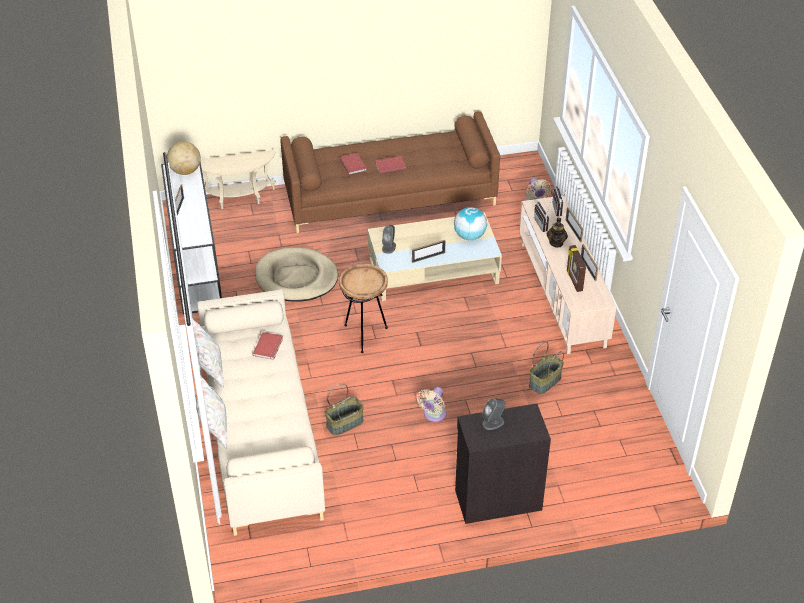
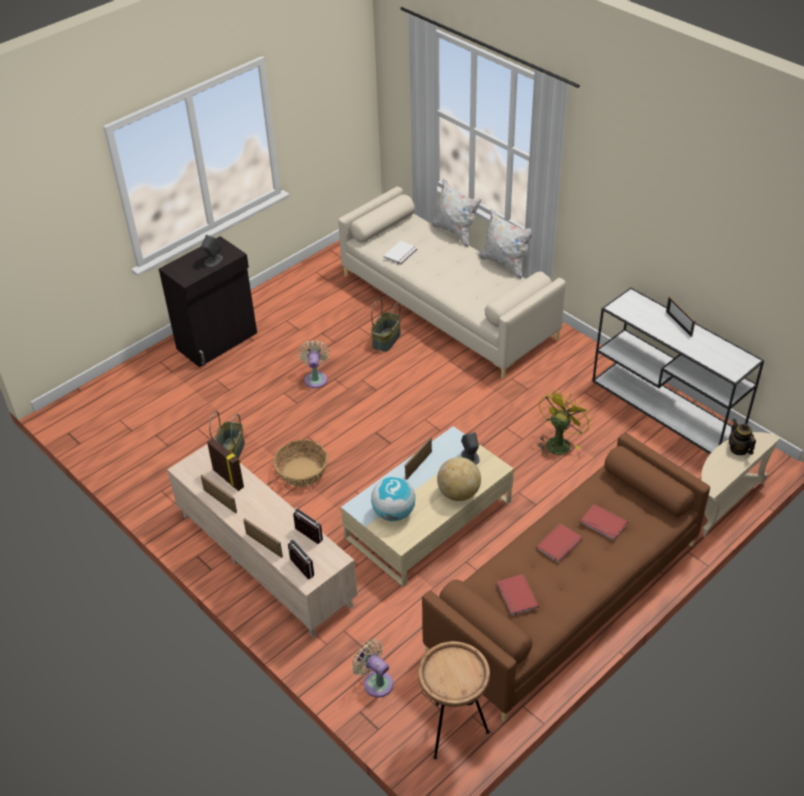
camera: 150 degrees right, 0 degrees up
(185, 171) = (729, 364): globe -> globe (459, 493)
(269, 347) = (477, 299): red book -> red book (516, 596)
(286, 426) = (401, 254): none -> white book
(296, 278) = (559, 442): beige dog bed -> yellow fan
(364, 335) = (437, 417): brown side table -> brown side table (453, 731)
(498, 341) = (302, 471): none -> basket
(556, 243) = (275, 518): teapot -> teapot (739, 449)

